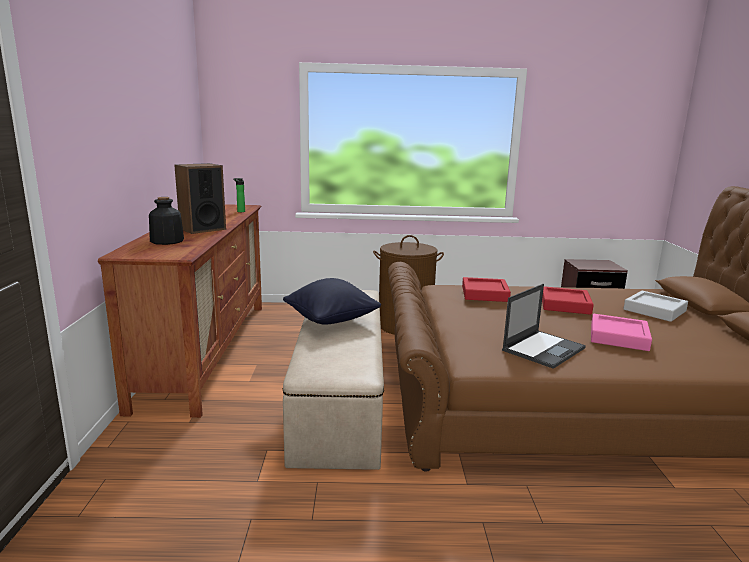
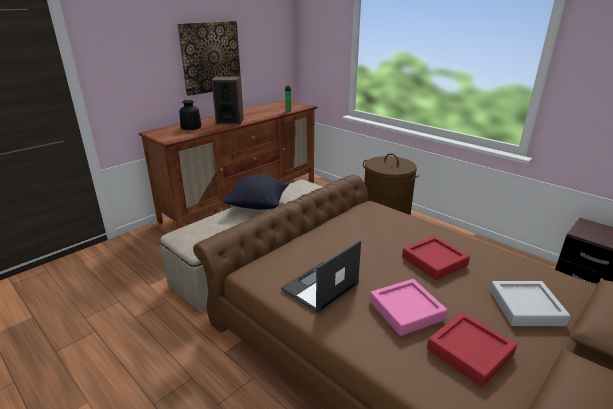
camera: 45 degrees right, 10 degrees up
(148, 139) = (210, 57): none -> picture
(485, 294) = (386, 224): red tray -> red tray (469, 352)
(544, 349) = (320, 287): laptop -> laptop turned 135 degrees clockwise

